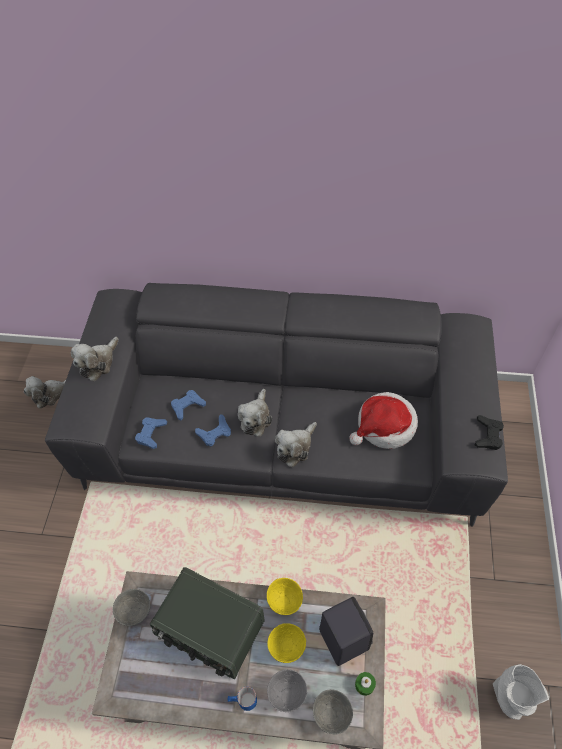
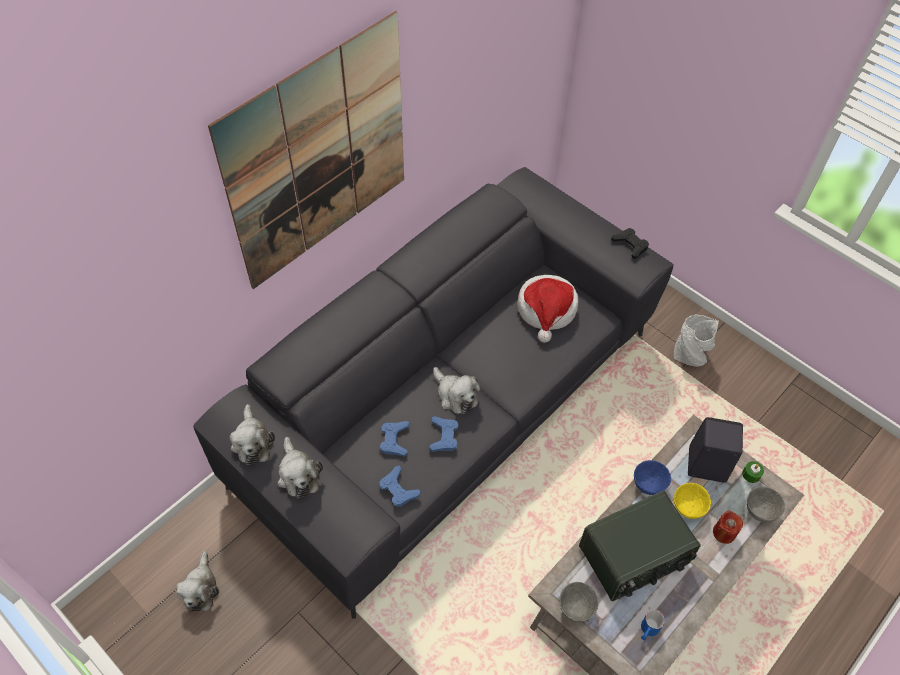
camera: 55 degrees left, 0 degrees up
(242, 700) = (709, 568): blue mug -> blue mug (647, 631)
(246, 155) = (319, 155): none -> picture
(285, 601) = (647, 485): yellow bowl -> blue bowl
(286, 693) = (724, 533): grey bowl -> red candle
(295, 447) = (511, 386): plush toy -> plush toy (252, 442)
(510, 698) = (785, 412): grey vase -> grey vase (690, 356)

